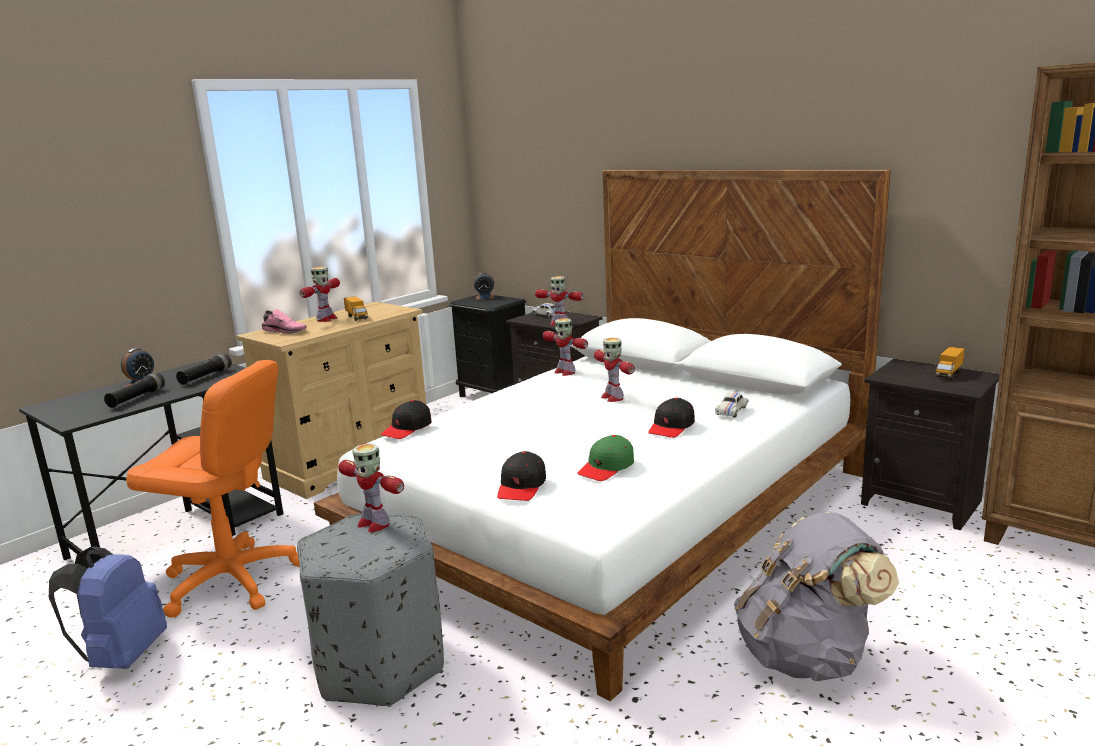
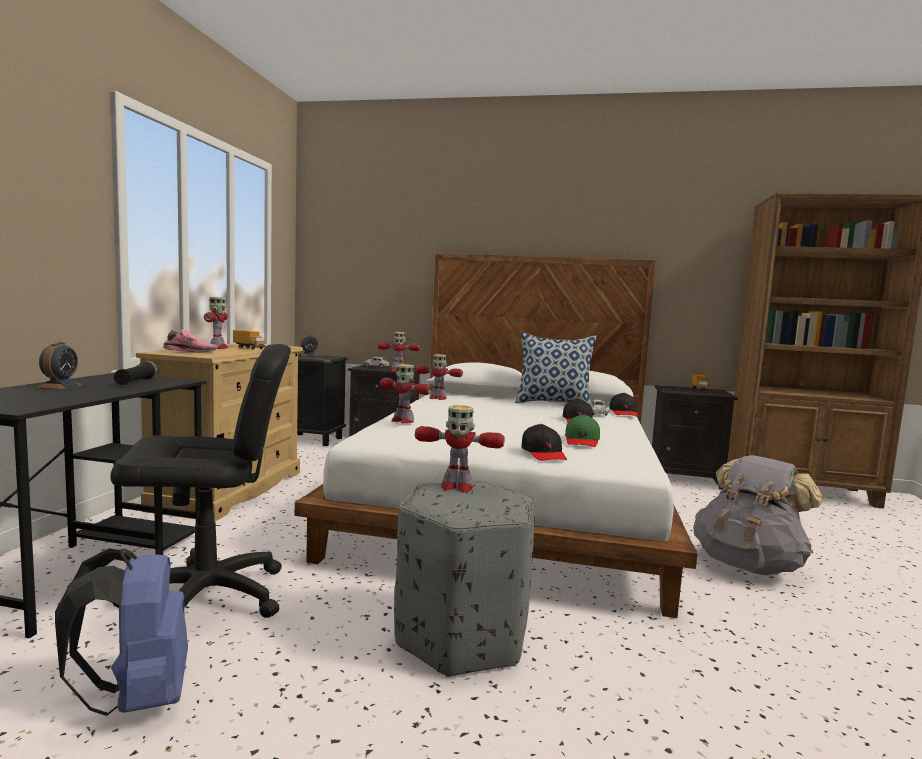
camera: 30 degrees left, 10 degrees down
(136, 398) = (77, 393): black flashlight -> none
(231, 581) = (207, 598): orange office chair -> black office chair
(407, 428) = (375, 427): black cap -> black cap (624, 412)
(612, 397) = (504, 408): toy robot -> toy robot (402, 421)
(703, 387) = (553, 404): none -> pillow

